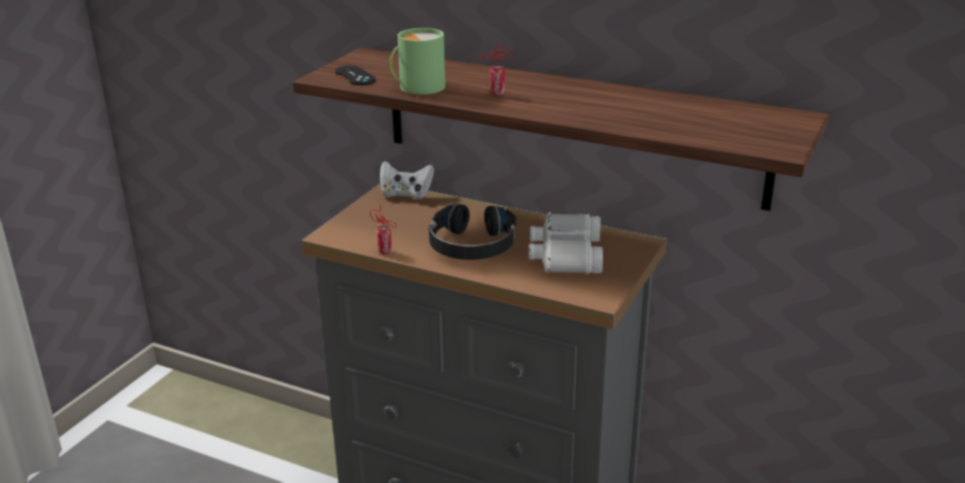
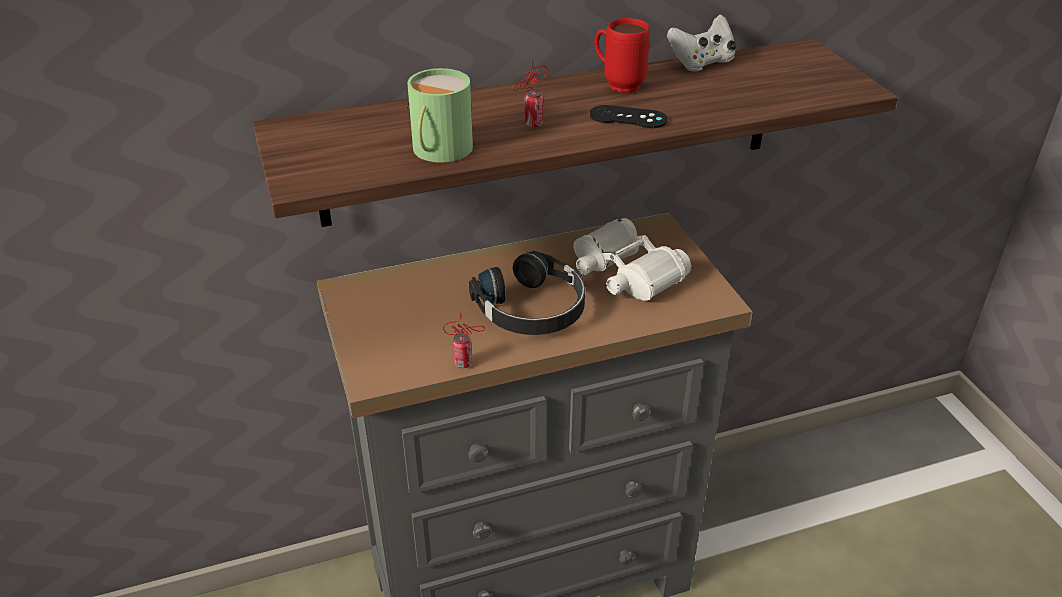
camera: 45 degrees left, 10 degrees up
(355, 76) = (337, 164): black game controller -> black game controller (628, 117)
(406, 195) = (371, 284): white game controller -> white game controller (701, 63)
(600, 92) = (617, 84): none -> red mug

